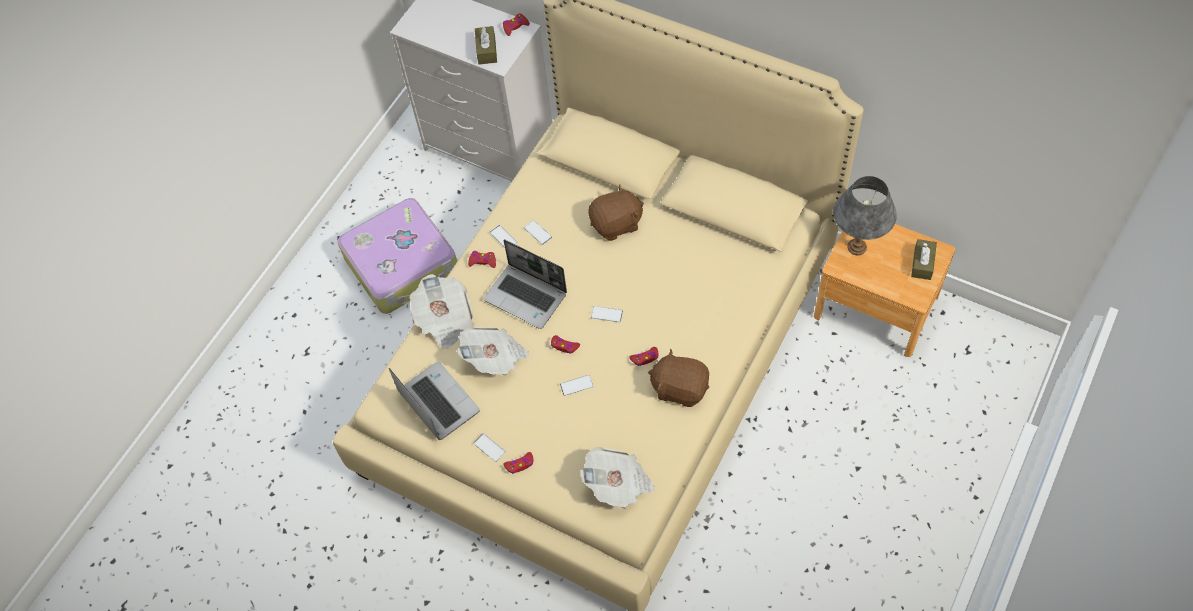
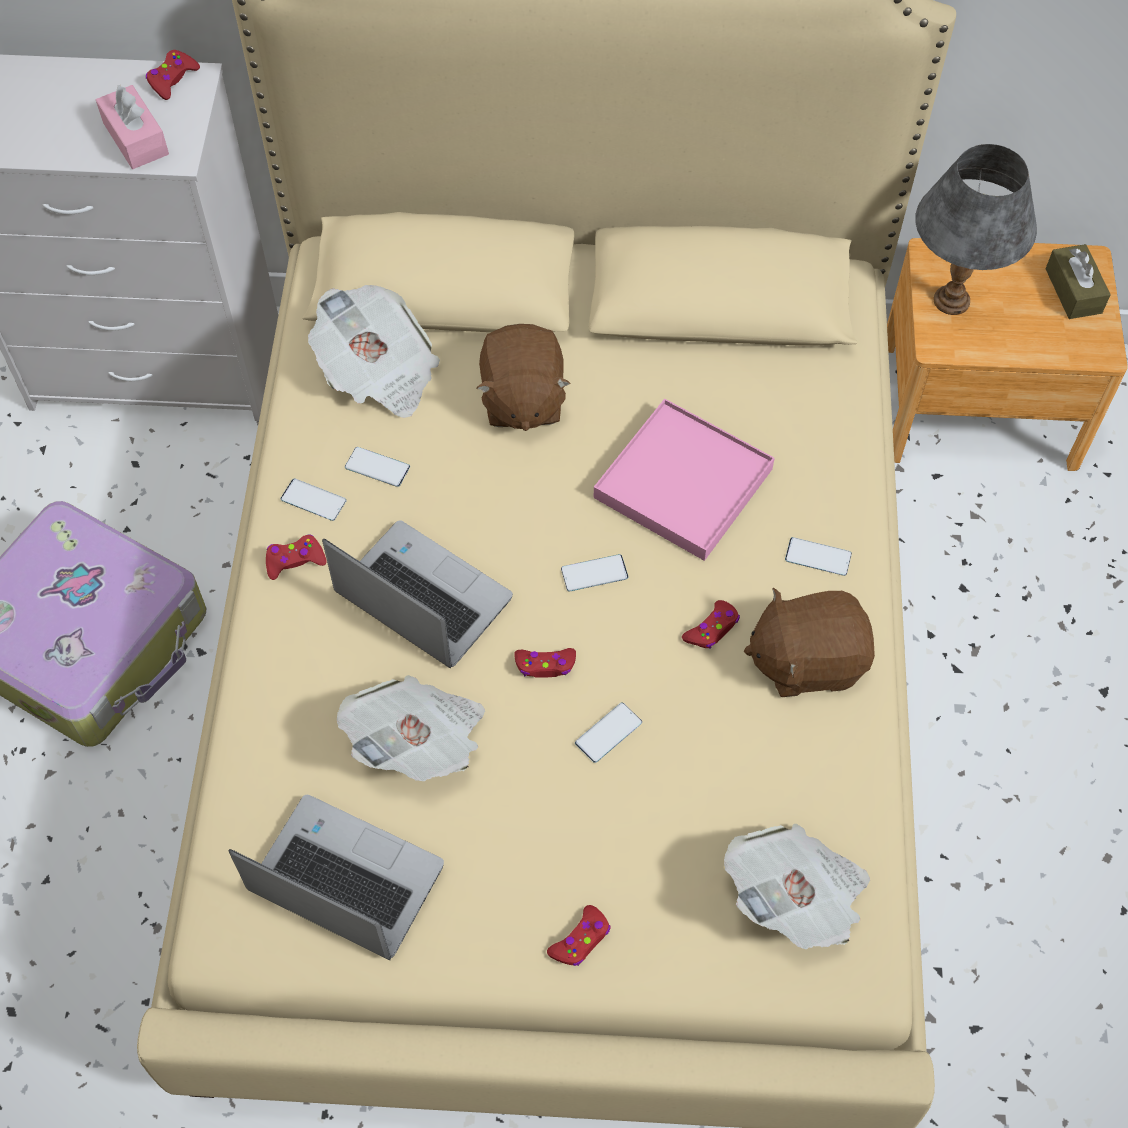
camera: 30 degrees left, 0 degrees up
(444, 320) = (274, 705): newspaper -> newspaper (378, 372)
(486, 50) = (136, 139): brown tissue box -> pink tissue box
(489, 447) = (499, 931): phone -> phone (818, 557)
(527, 297) = (420, 597): laptop -> laptop turned 150 degrees counterclockwise
(616, 224) = (522, 400): brown plush toy -> brown plush toy turned 135 degrees clockwise
(668, 288) = (684, 483): none -> pink tray

